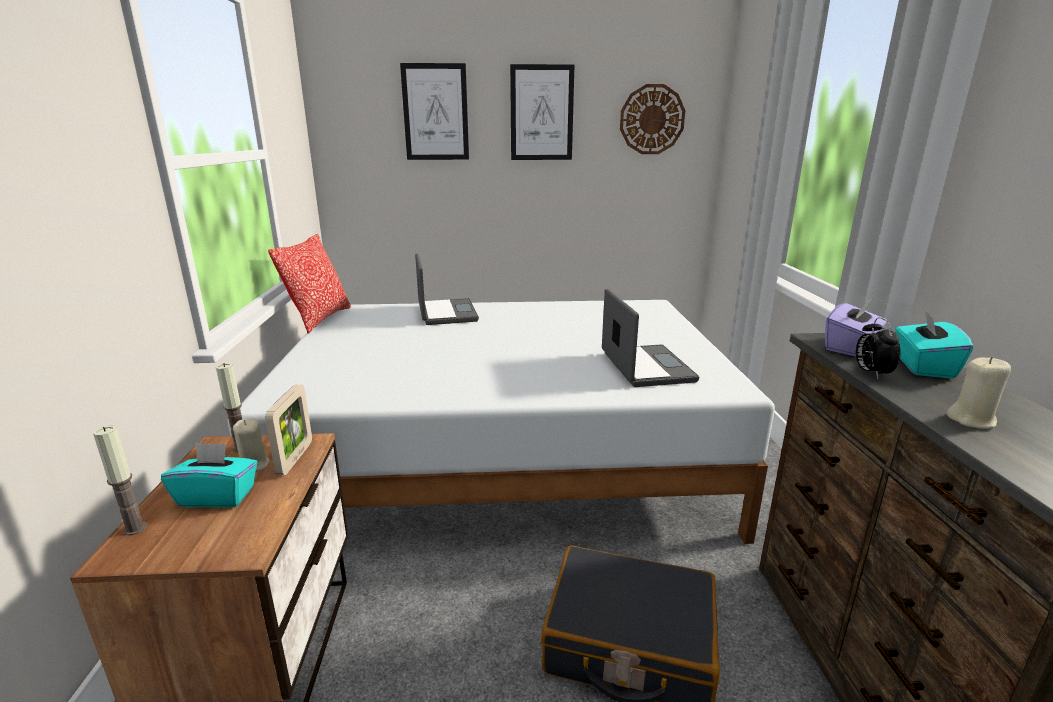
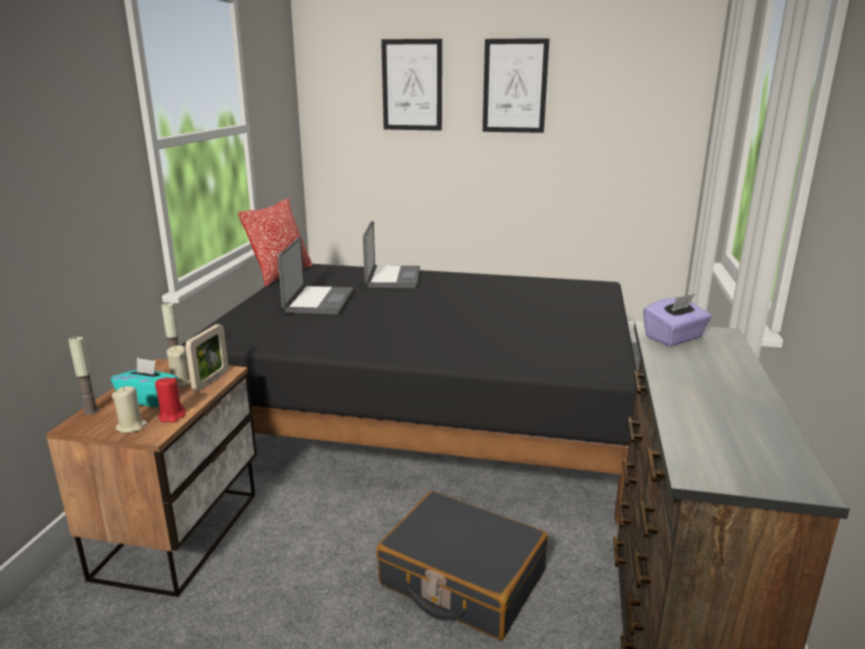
camera: 15 degrees right, 0 degrees up
(263, 517) = (172, 416): none -> red candle
(505, 457) = (427, 418): white bed -> black bed
(644, 367) = (539, 343): laptop -> laptop (317, 301)
(652, 119) = (630, 93): wall clock -> none
(870, 373) = (661, 360): alarm clock -> none
(922, 366) = (719, 360): turquoise tissue box -> none
(971, 420) = (697, 403): beige candle -> beige candle (131, 427)

